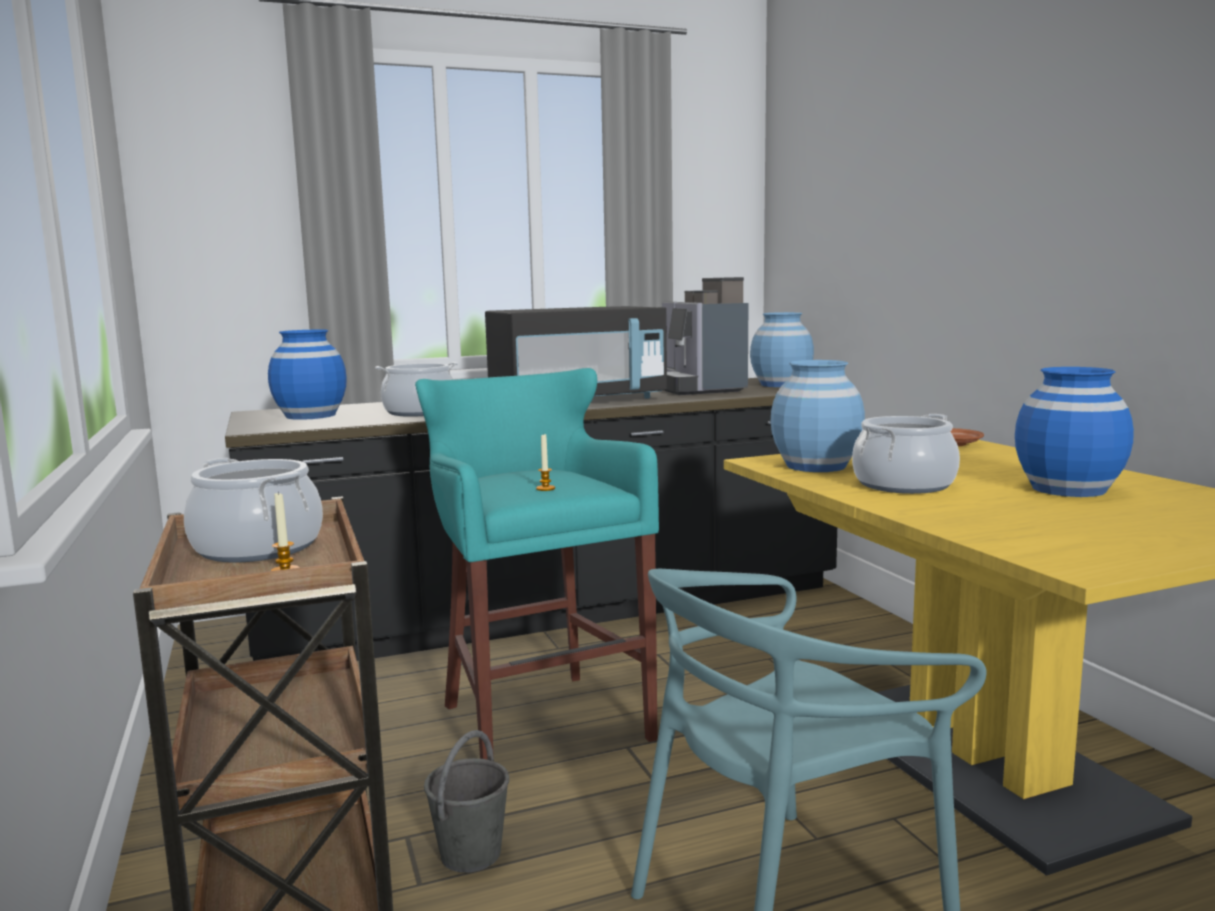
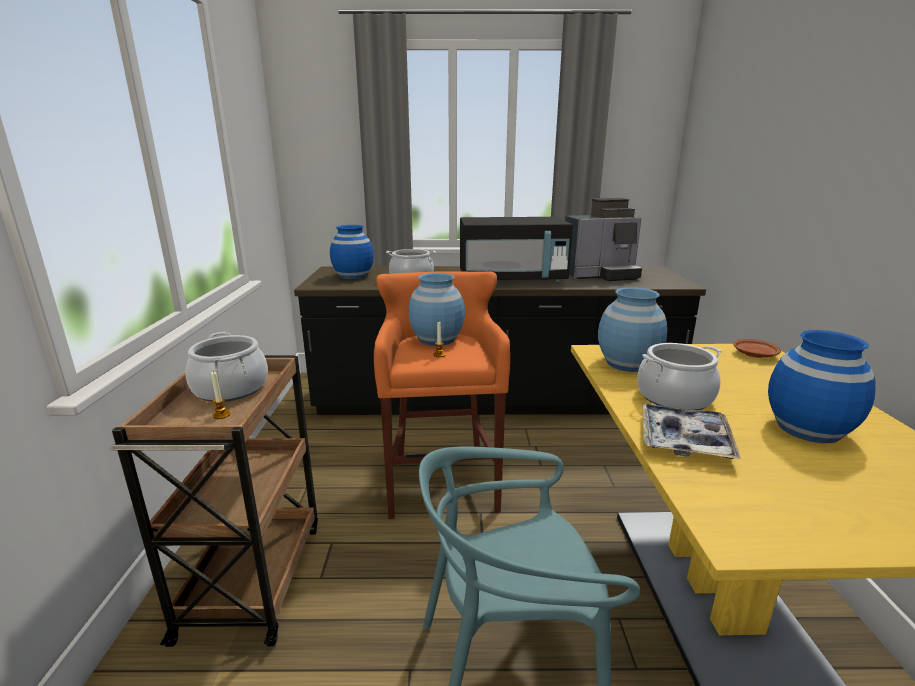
camera: 20 degrees right, 10 degrees up
(471, 853) = (357, 565): grey bucket -> none
(539, 721) = (441, 480): turquoise stool -> orange stool
(699, 389) = (601, 275): coffee machine -> coffee machine turned 105 degrees counterclockwise
(781, 384) = (662, 276): blue vase -> blue vase (437, 339)
(952, 512) = (684, 439): none -> tray

